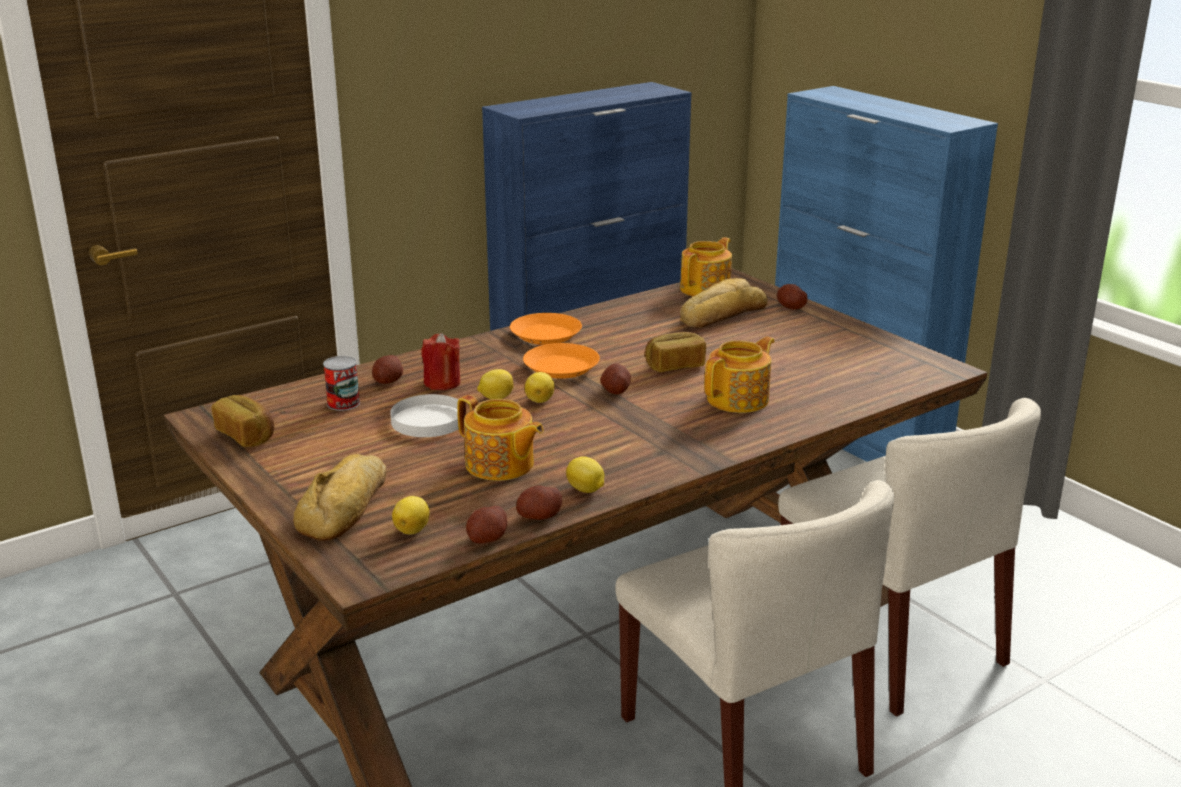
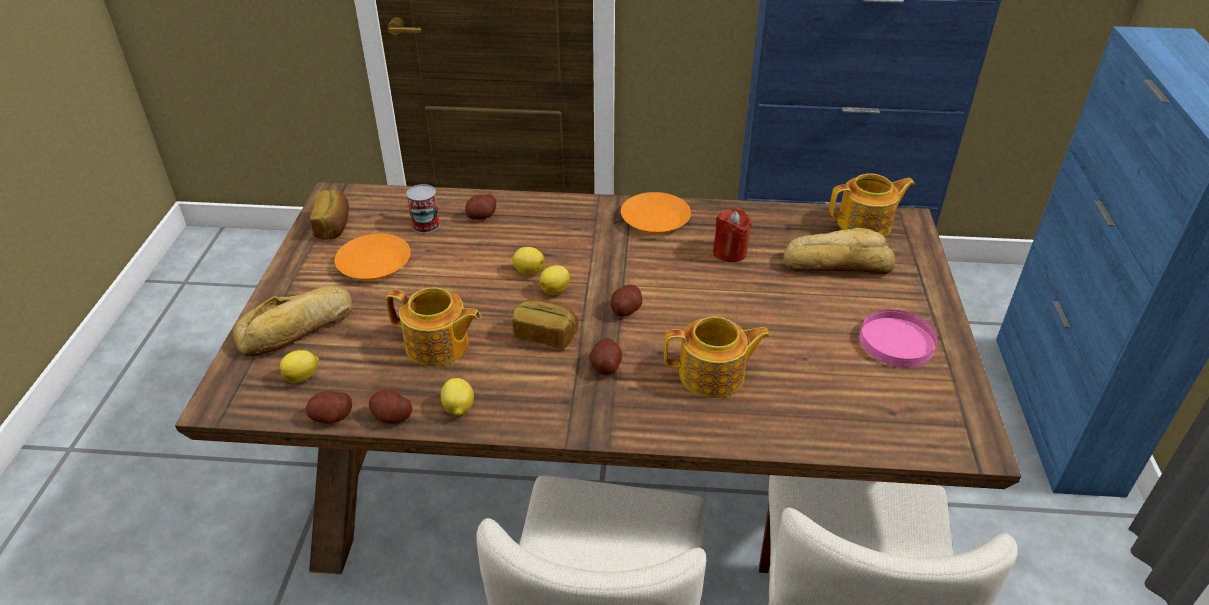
camera: 40 degrees right, 15 degrees up
(427, 420) = (454, 271): white plate -> none
(442, 383) = (513, 236): red candle -> red candle (730, 252)
(500, 465) = (438, 345): teapot -> teapot turned 60 degrees counterclockwise
(560, 367) = (618, 261): orange plate -> orange plate (374, 263)
(675, 365) = (712, 305): bread -> bread (545, 334)
(790, 307) = (919, 283): potato -> potato (606, 366)
(824, 340) = (896, 341): none -> pink plate

